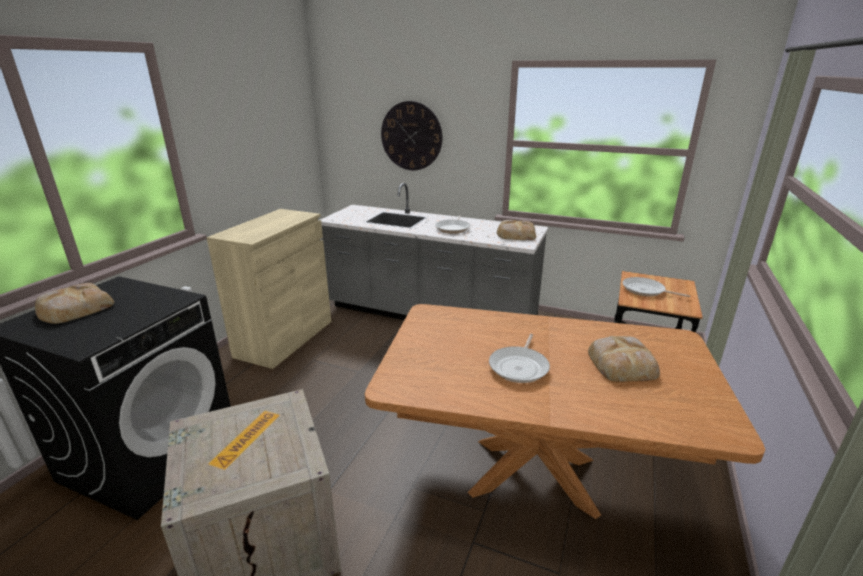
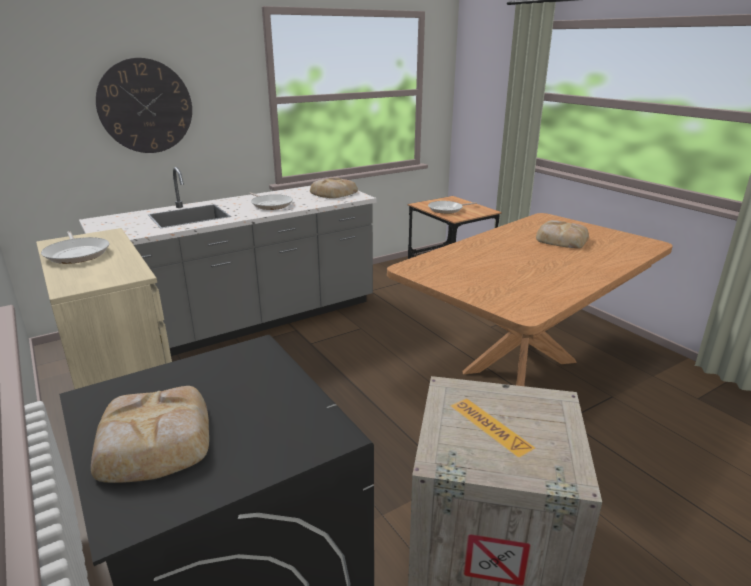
camera: 55 degrees left, 0 degrees up
(519, 366) = (537, 265): frying pan -> frying pan (77, 253)

